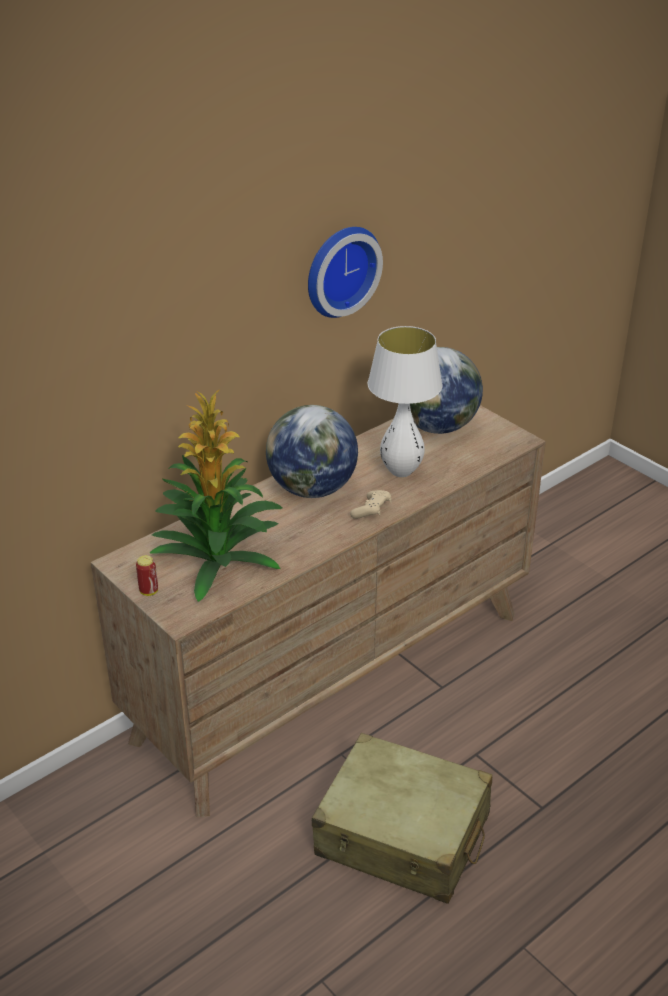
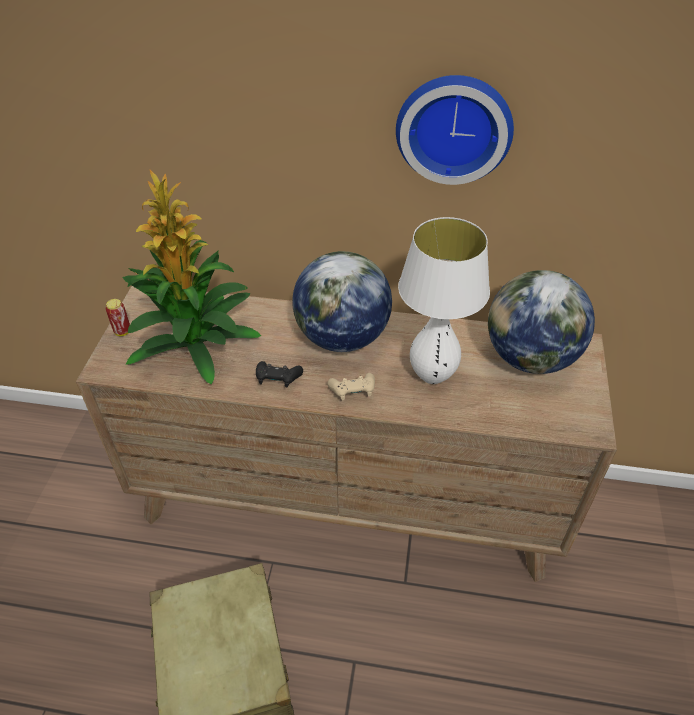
camera: 50 degrees right, 10 degrees up
(315, 538) = (278, 380): none -> black game controller

